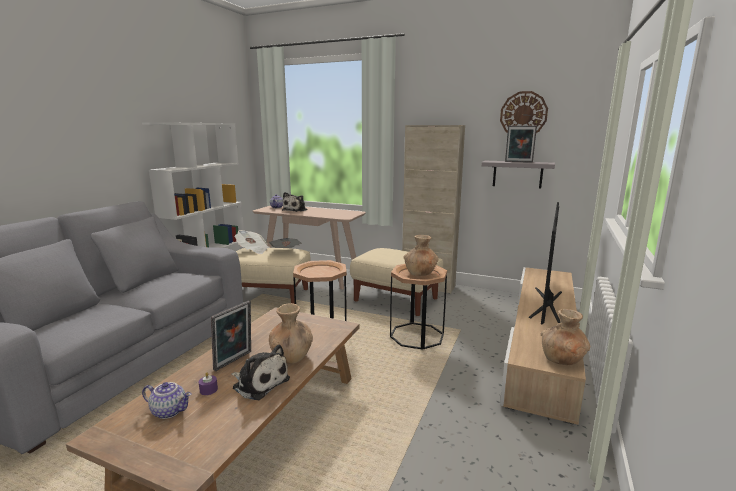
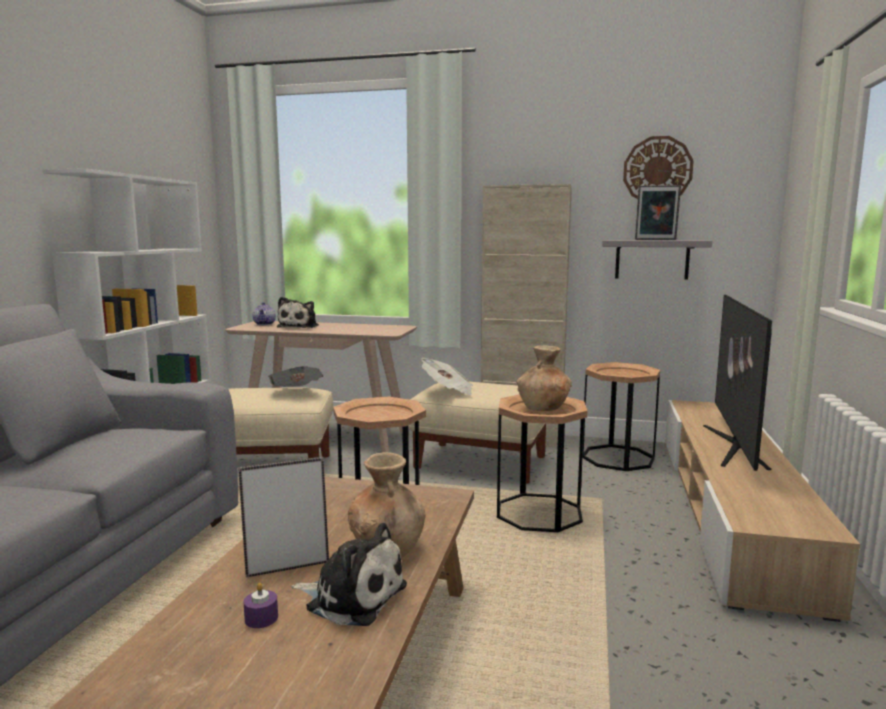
camera: 10 degrees left, 5 degrees down
(170, 411) = (202, 663): teapot -> none
(234, 361) = (287, 566): picture frame -> picture frame turned 135 degrees counterclockwise
(253, 250) = (237, 392): newspaper -> newspaper (448, 391)
(484, 302) = (618, 458): none -> brown side table
(562, 359) = (808, 519): brown vase -> none

